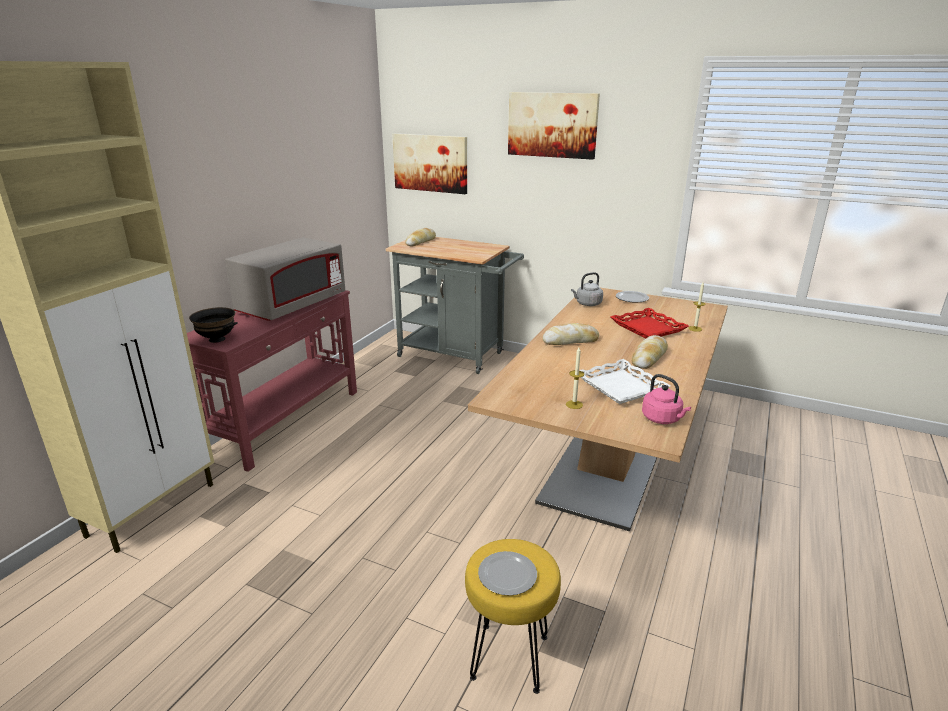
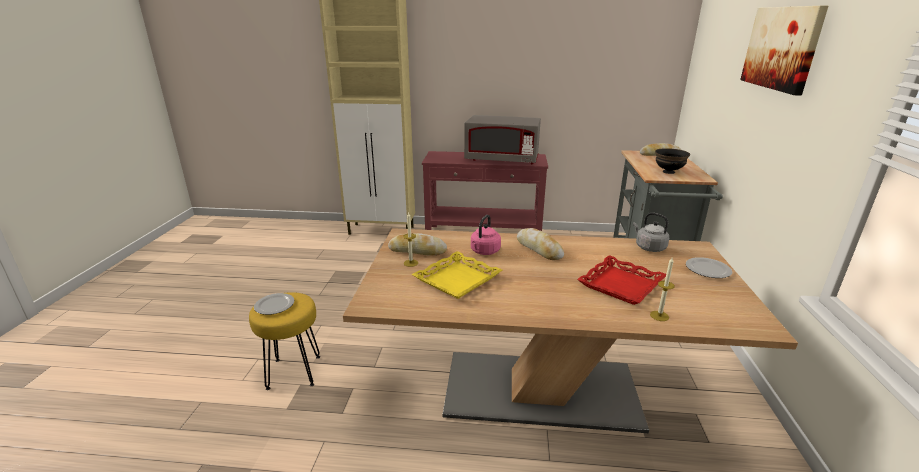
camera: 70 degrees right, 0 degrees up
(216, 339) = (435, 157): black bowl -> black bowl (668, 172)
(430, 163) = (704, 83): picture -> none
(621, 386) = (457, 280): white tray -> yellow tray
(649, 357) = (538, 290): bread -> bread (417, 251)
(663, 419) = (404, 304): pink kettle -> pink kettle (484, 252)

